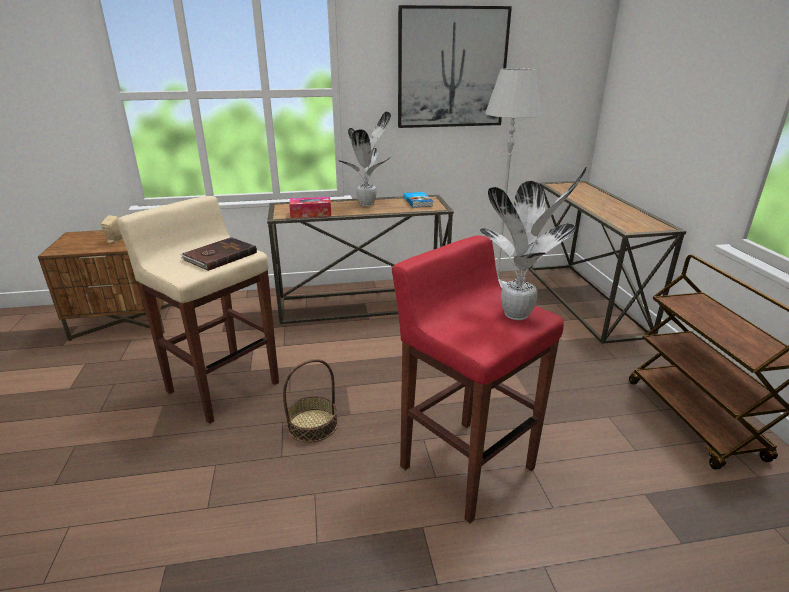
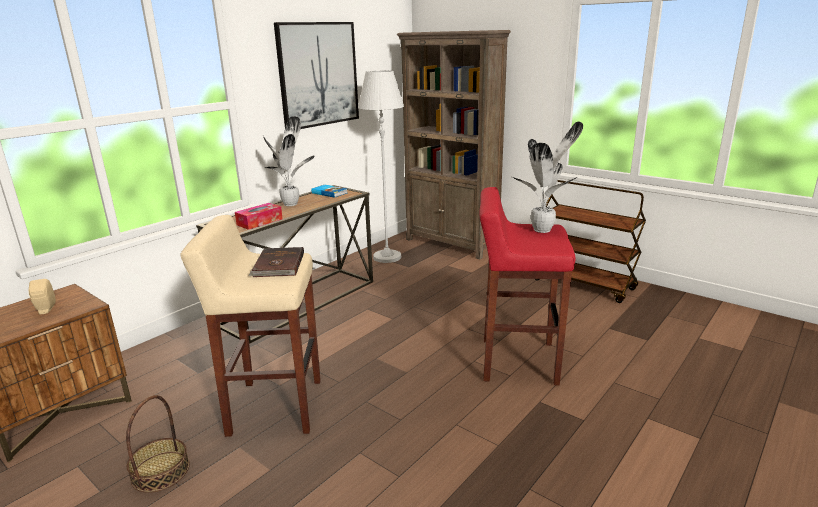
camera: 40 degrees left, 5 degrees down
(312, 425) = (391, 391): basket -> basket (160, 471)
(585, 299) = (452, 244): console table -> brown bookcase

